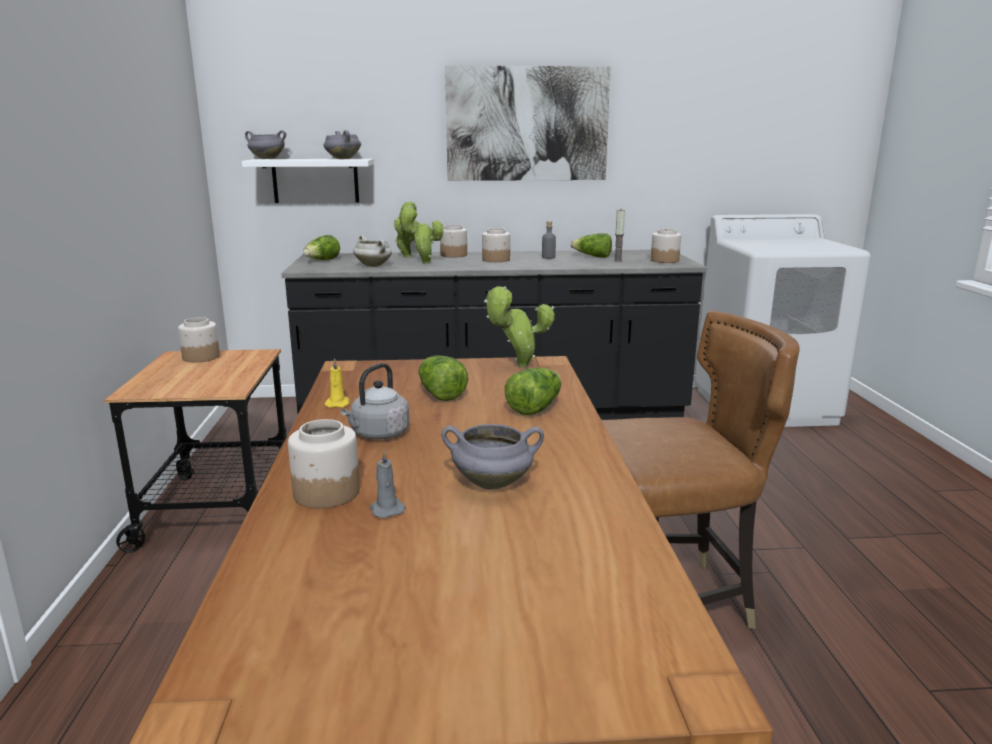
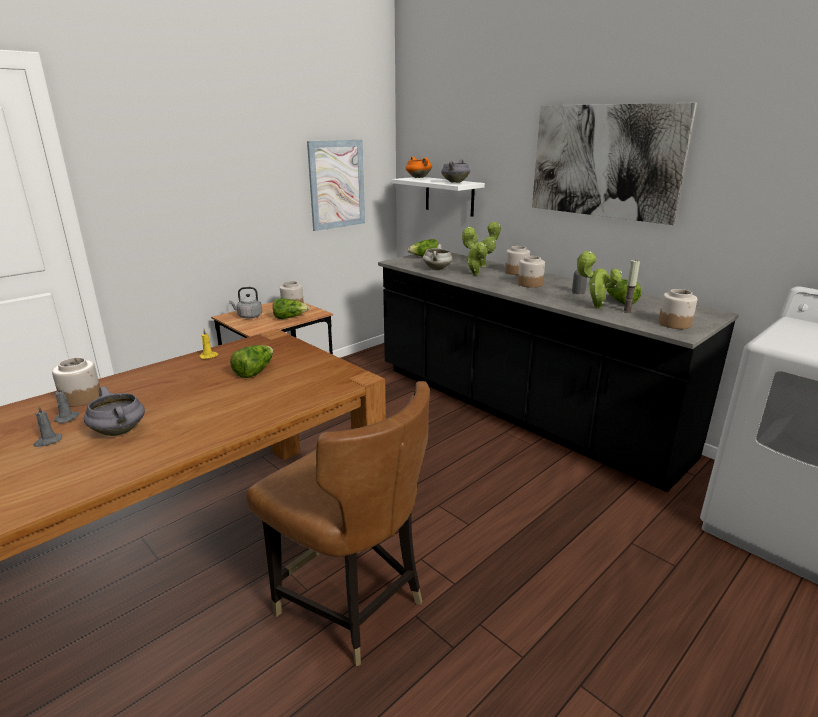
camera: 50 degrees right, 5 degrees up
(169, 171) = (337, 184): none -> picture
(267, 159) = (418, 177): grey cooking pot -> orange cooking pot
(378, 434) = (170, 381): grey kettle -> grey kettle (248, 316)
(448, 531) = (48, 441): none -> grey candle
(518, 366) = (338, 373): potted plant -> potted plant (594, 307)
(534, 407) = (259, 403): lettuce -> lettuce (289, 317)

